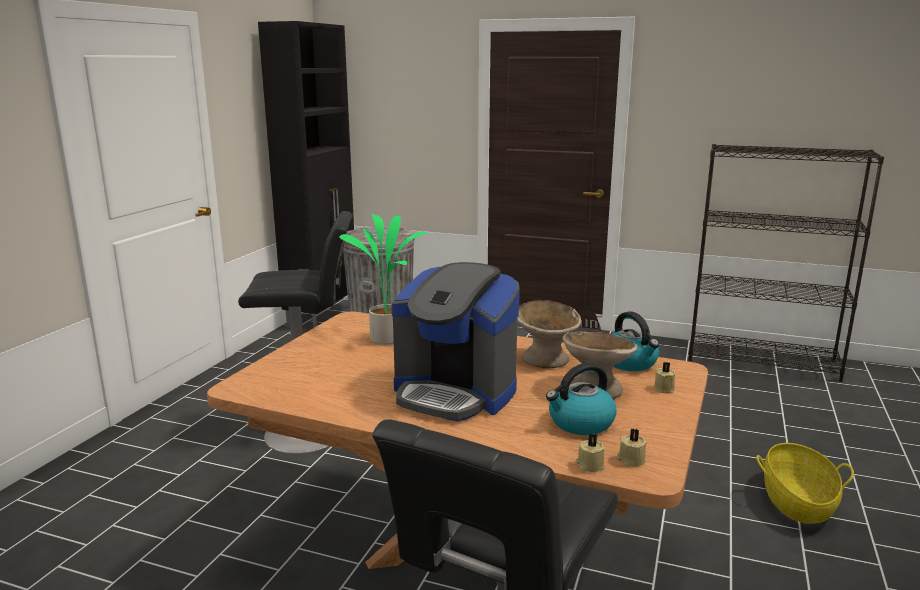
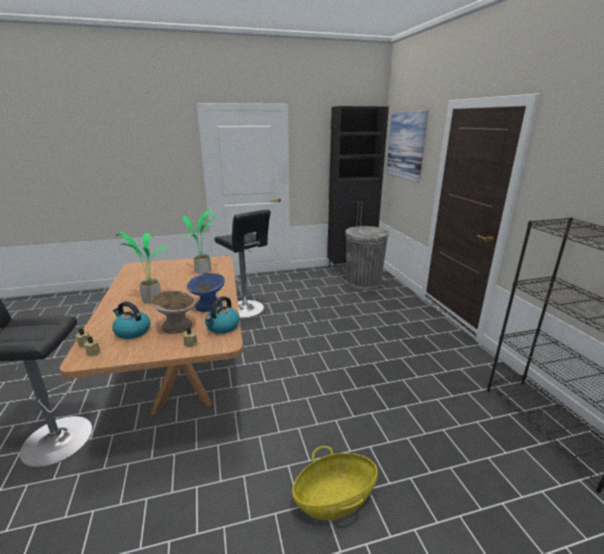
camera: 55 degrees right, 5 degrees up
(387, 88) = (406, 145): none -> picture
(455, 393) = (151, 298): coffee machine -> potted plant
(545, 359) = (208, 306): beige bowl -> blue bowl

